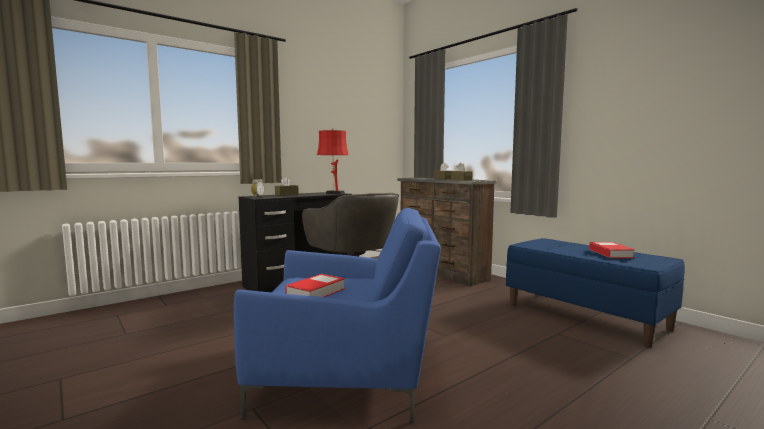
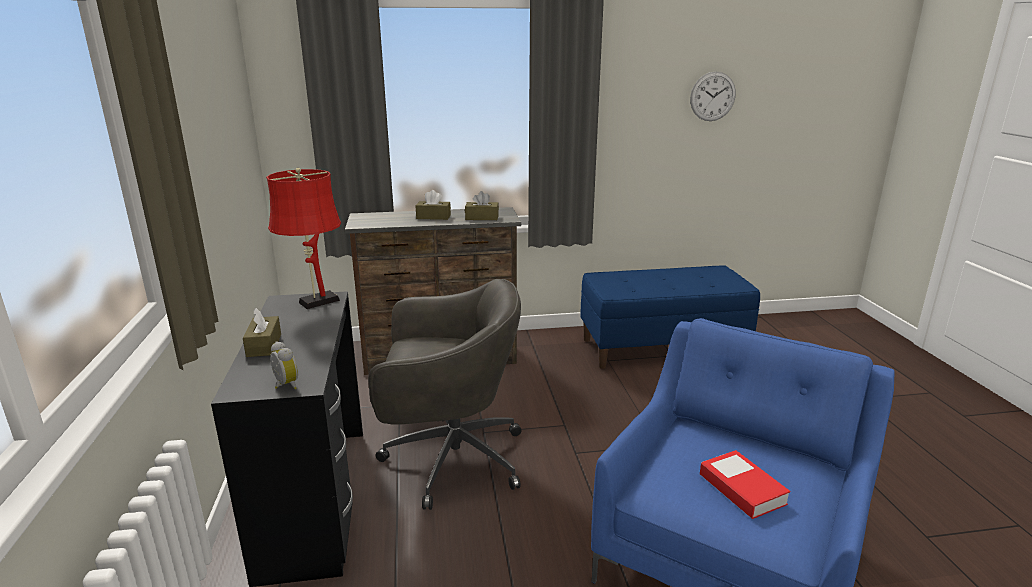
camera: 60 degrees left, 15 degrees up
(610, 253) = (685, 278): book -> none
(682, 92) = (712, 96): none -> wall clock

